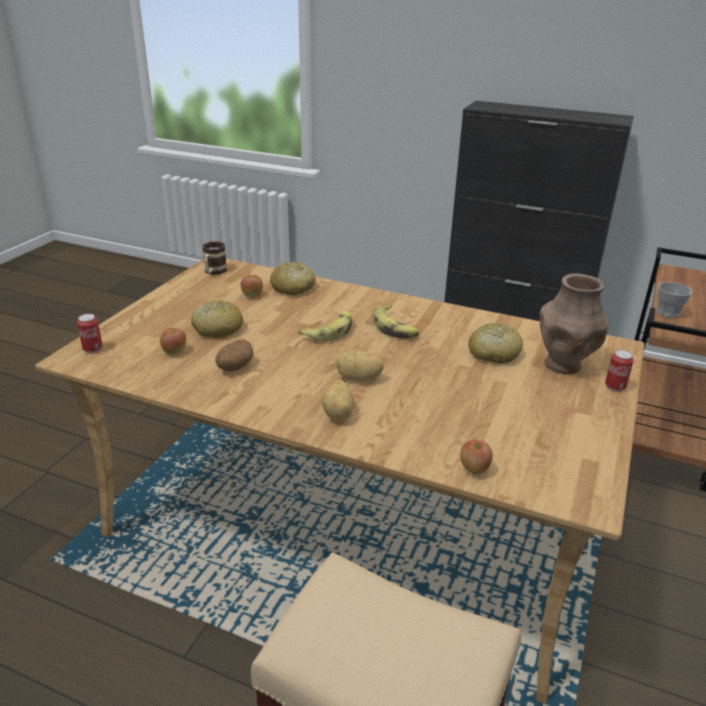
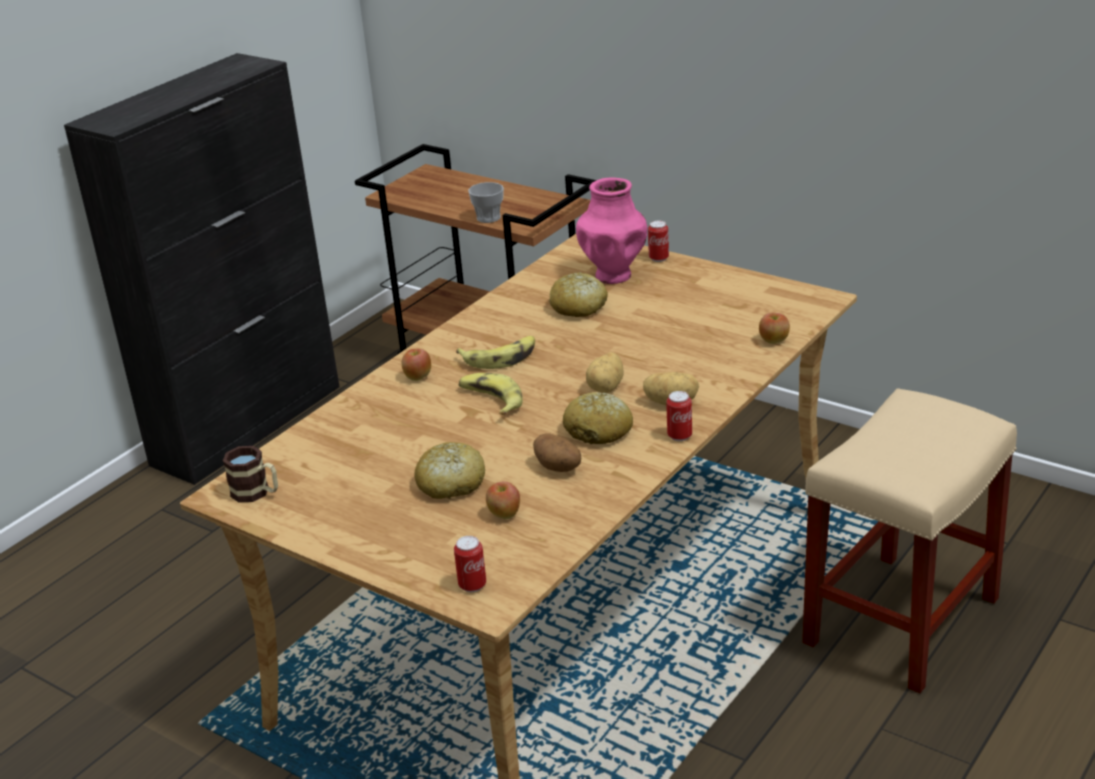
camera: 75 degrees left, 0 degrees up
(252, 295) = (360, 457): apple -> apple (417, 377)
(282, 421) = (679, 436): none -> can
(293, 287) = (351, 424): bread -> bread (599, 430)
(563, 365) = (614, 275): brown vase -> pink vase

